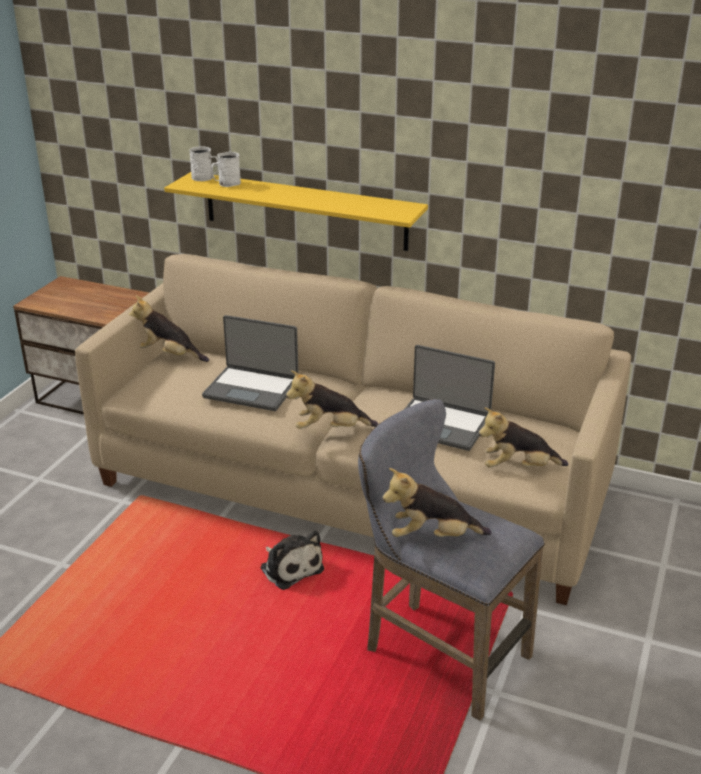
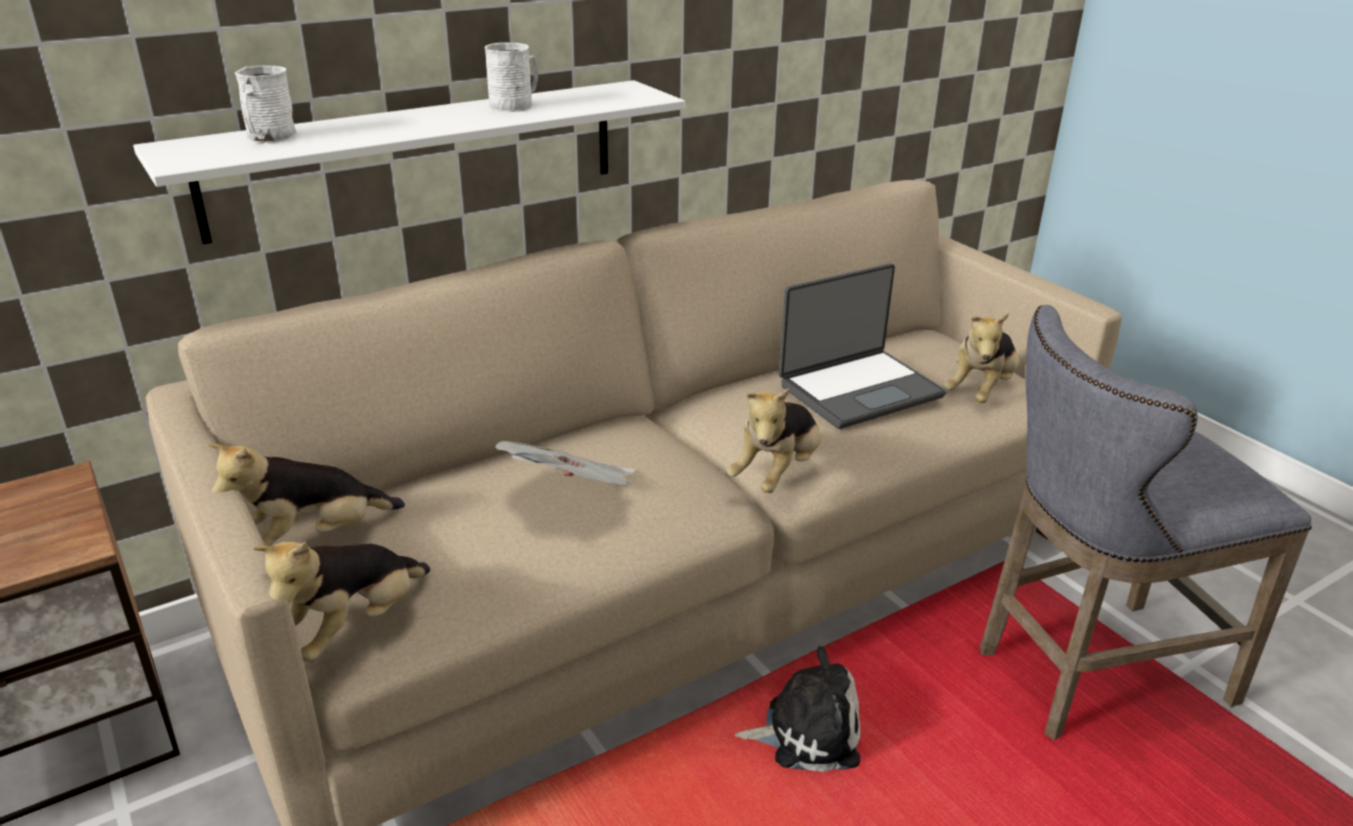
camera: 55 degrees left, 0 degrees up
(205, 178) = (198, 142): white mug -> white mug (516, 105)
(252, 389) = (574, 494): laptop -> newspaper
(305, 211) = (418, 157): yellow shelf -> white shelf
(432, 536) = (1185, 492): plush toy -> plush toy (355, 626)

